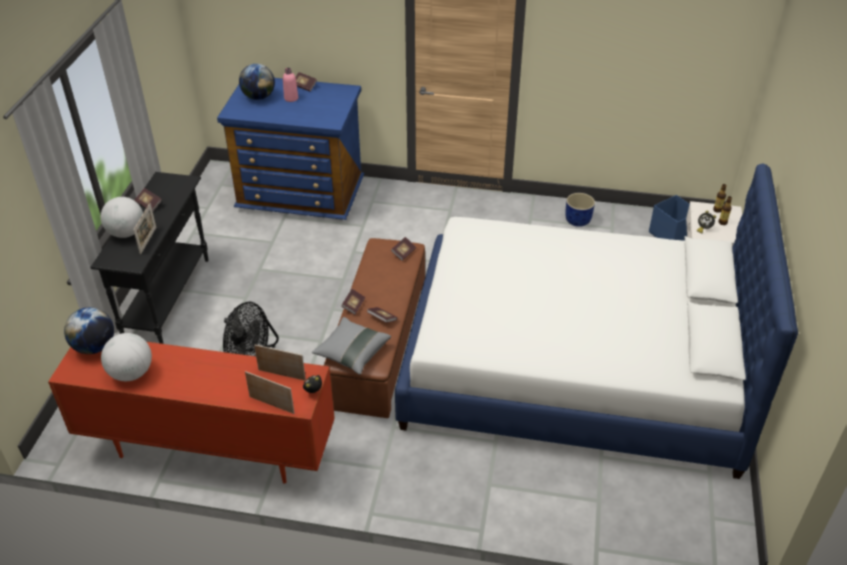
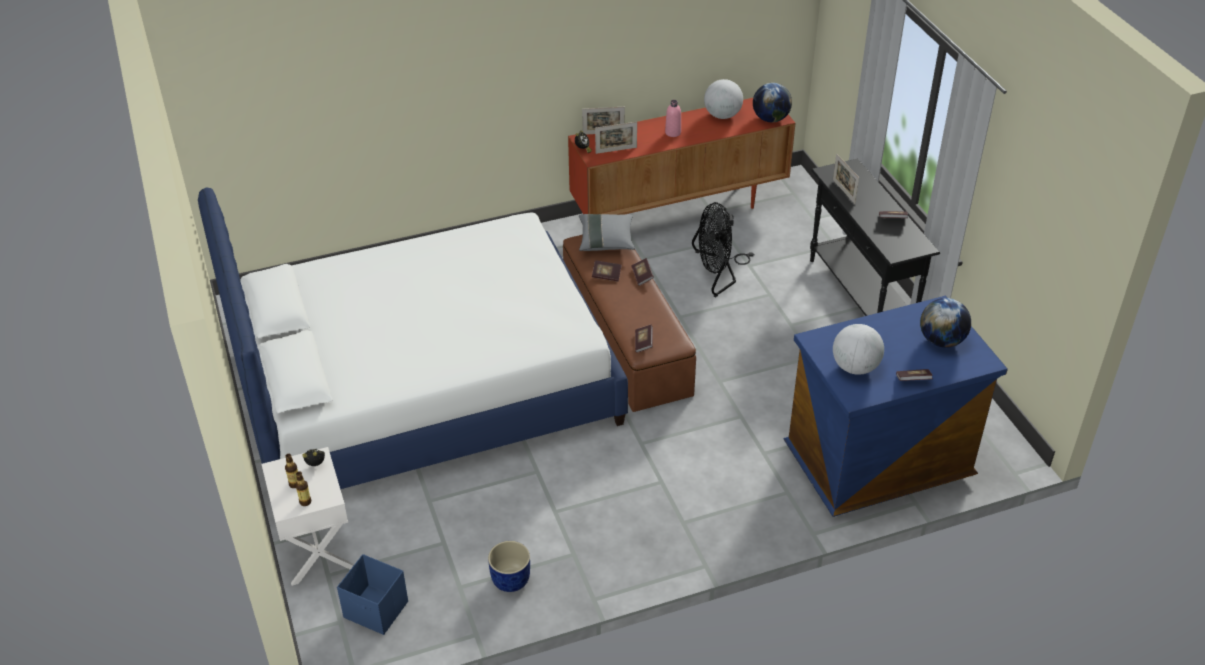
camera: 150 degrees right, 0 degrees up
(126, 233) = (871, 190): globe -> globe (855, 367)
(291, 98) = (903, 354): pink bottle -> pink bottle (673, 133)

